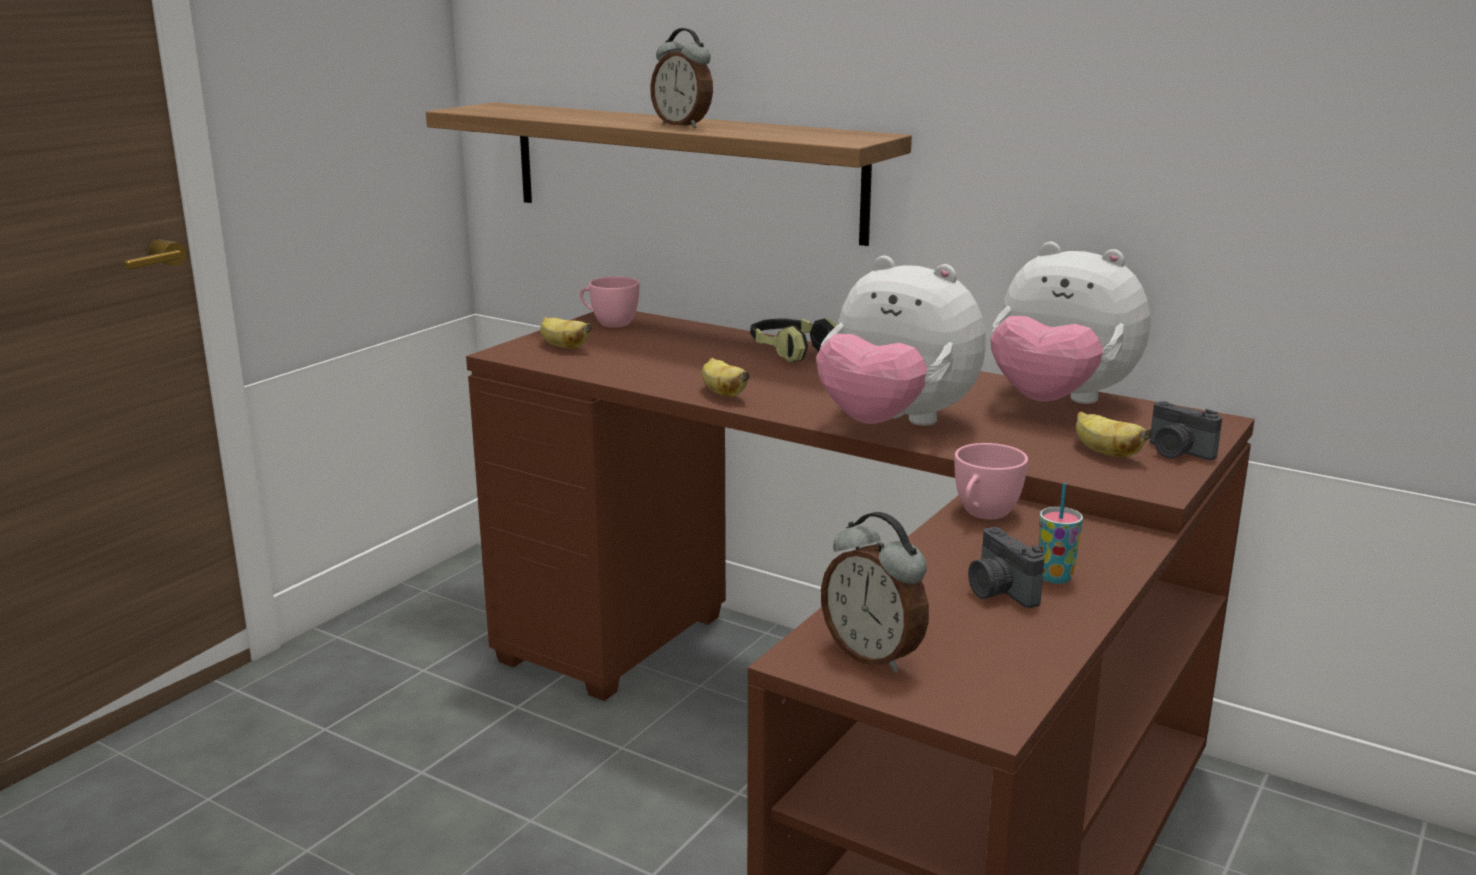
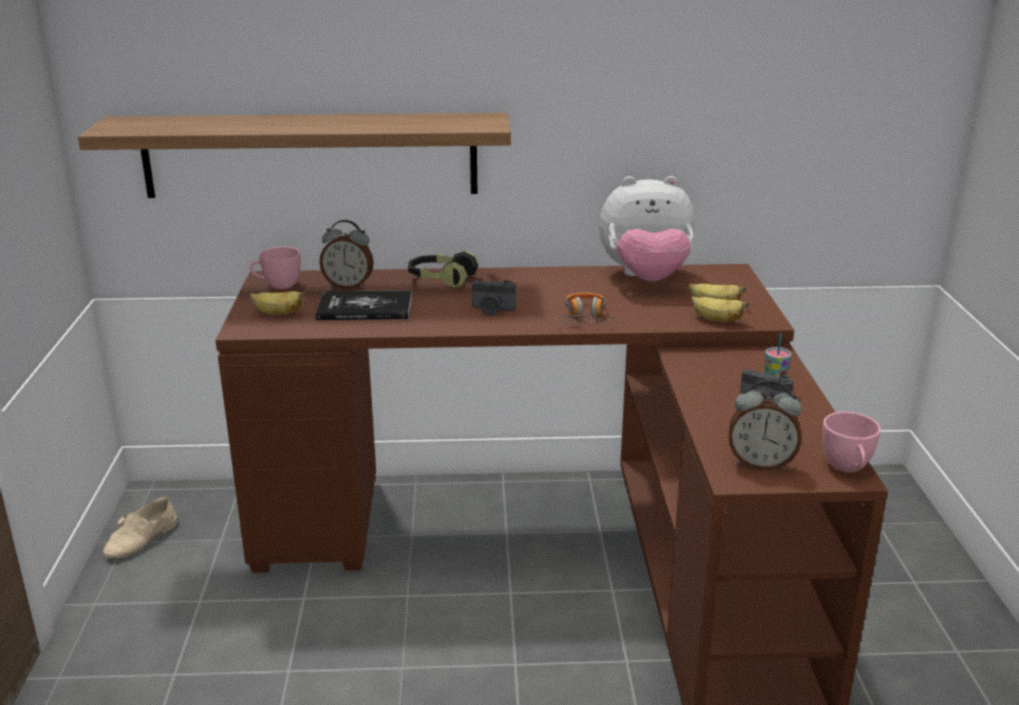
camera: 35 degrees left, 5 degrees up
(442, 593) = (142, 539): none -> beige shoe
(658, 360) = (365, 308): none -> book
(683, 125) = (338, 125): alarm clock -> alarm clock (348, 286)
(722, 393) = (450, 322): banana -> banana (716, 320)
(895, 424) = (584, 317): plush toy -> headphones
(983, 514) = (690, 362): pink cup -> pink cup (847, 468)
(1177, 452) = (745, 295): camera -> camera (492, 310)

